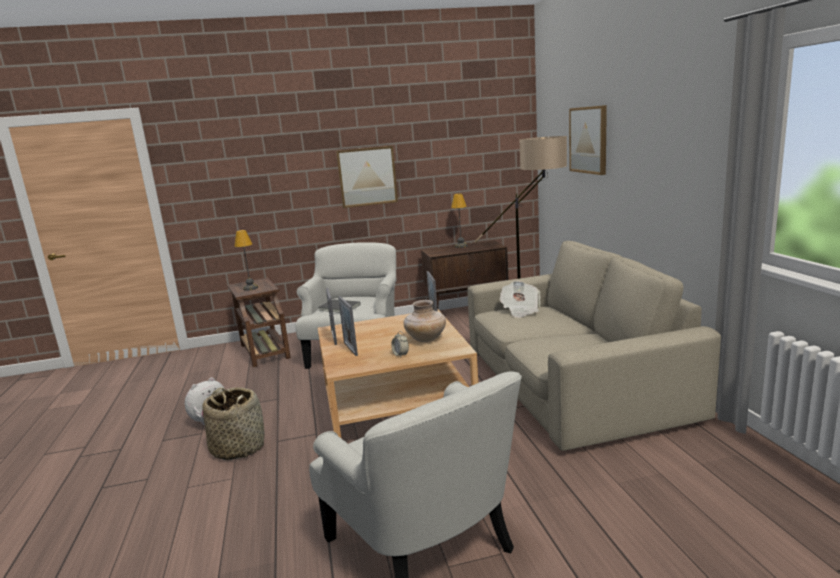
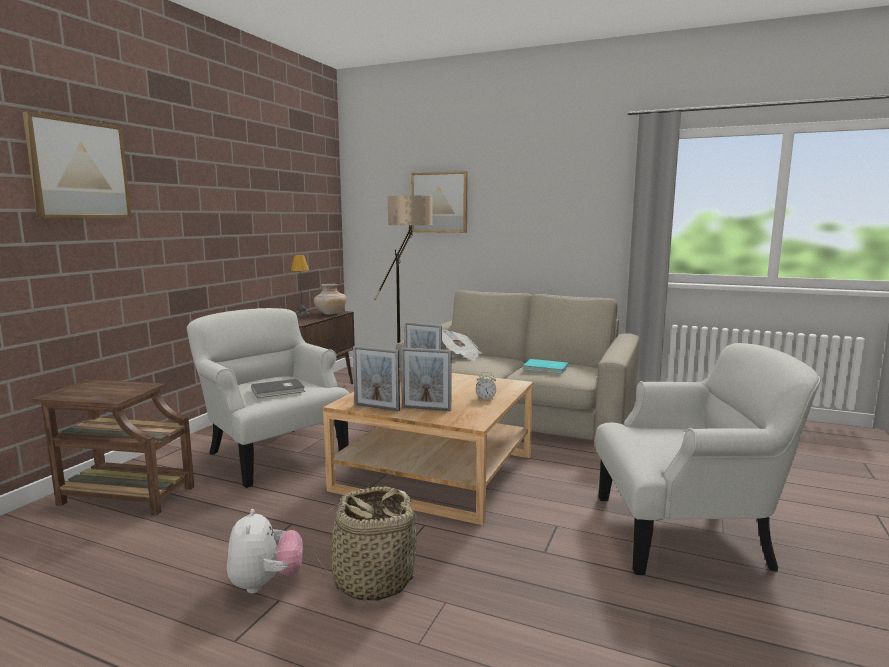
camera: 55 degrees left, 5 degrees down
(251, 288) = (107, 391): table lamp -> none
(367, 176) = (208, 227): picture -> picture (79, 169)
(426, 339) = (467, 385): beige vase -> beige vase (330, 313)
(548, 344) = (546, 368): none -> turquoise book

